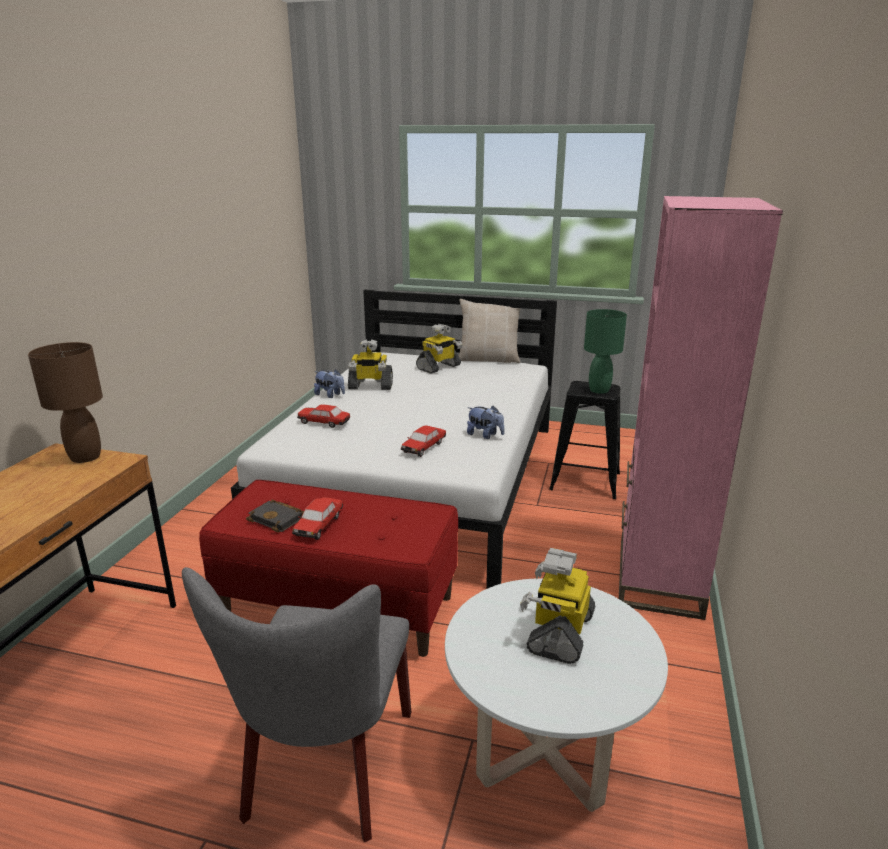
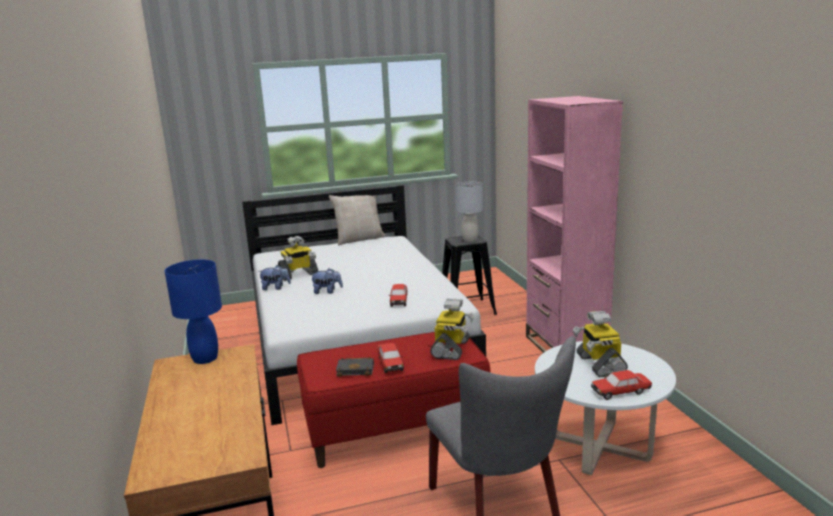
camera: 30 degrees left, 5 degrees down
(86, 457) = (205, 358): brown table lamp -> blue table lamp
(324, 422) = (302, 305): toy car -> toy car (620, 392)
(439, 367) = (331, 252): toy robot -> toy robot (451, 349)
(485, 435) = (428, 283): plush toy -> plush toy (327, 291)
(599, 390) = (470, 239): green table lamp -> grey table lamp

